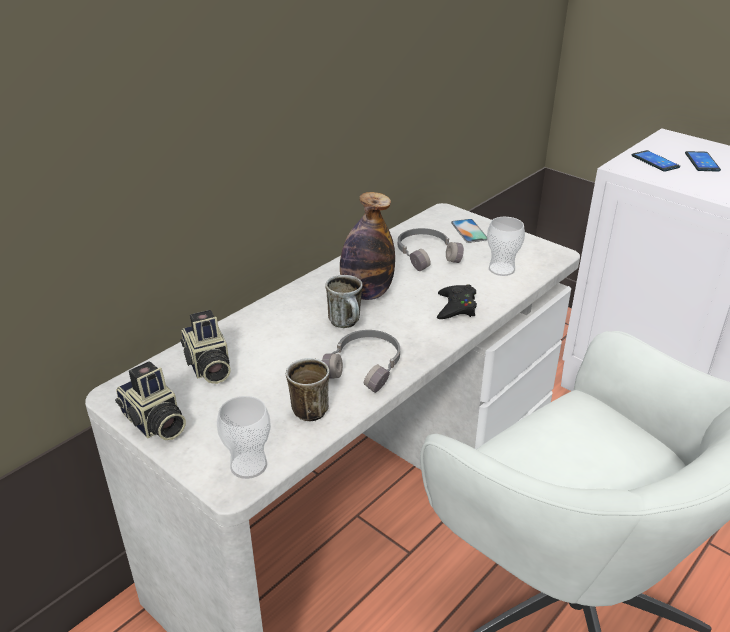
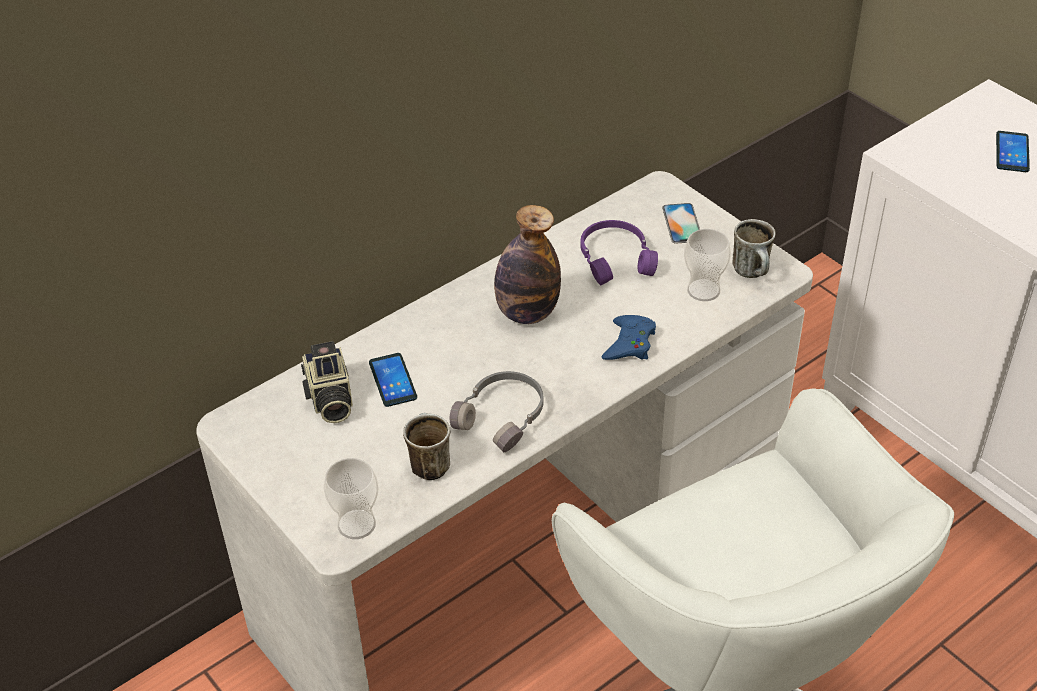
camera: 10 degrees right, 10 degrees up
(154, 423) = (265, 465): camera -> none
(348, 324) = (495, 356): mug -> mug (754, 273)
(426, 255) = (616, 259): grey headphones -> purple headphones
(456, 307) = (629, 343): black game controller -> blue game controller
(655, 161) = (947, 146): phone -> phone (393, 380)

